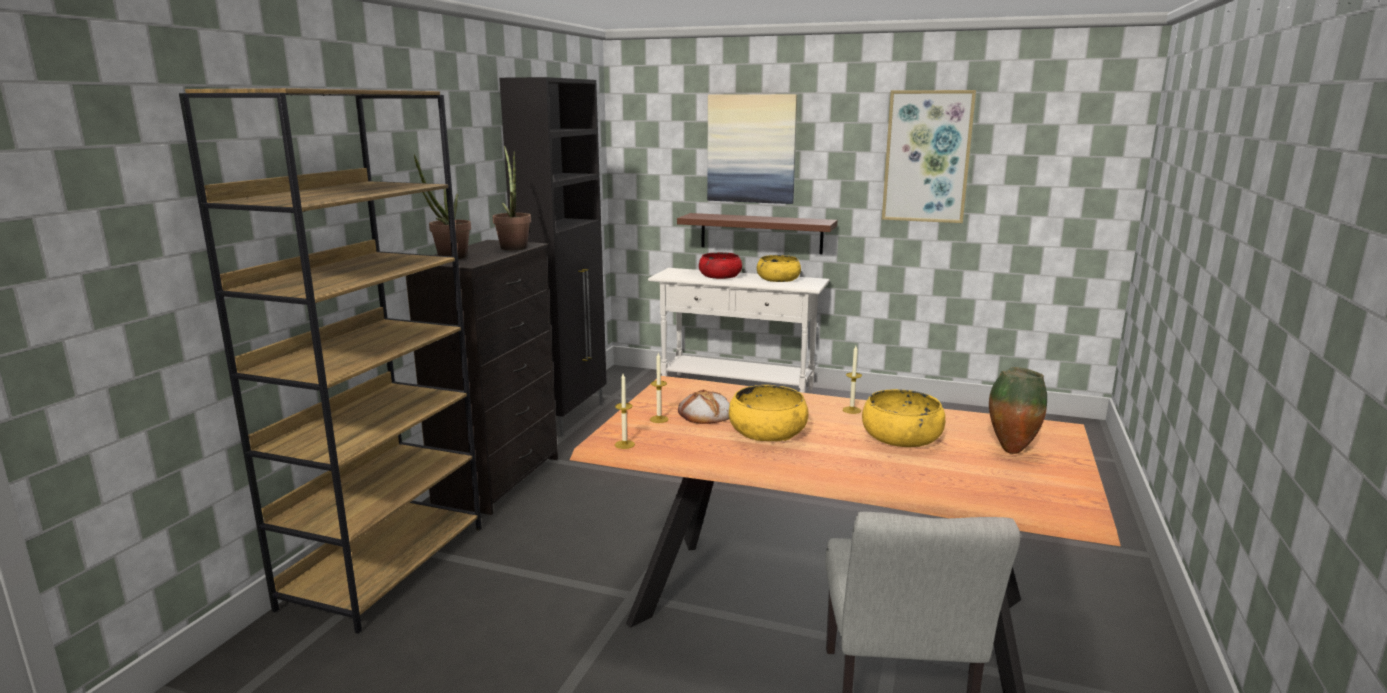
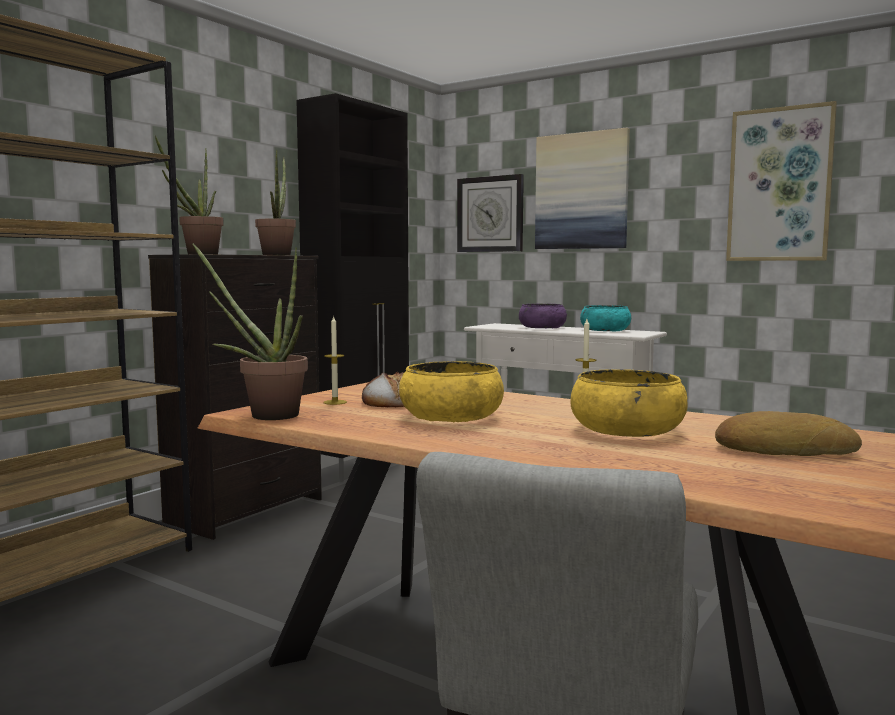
camera: 15 degrees right, 10 degrees down
(624, 444) = (265, 415): candle -> potted plant
(660, 164) = (490, 214): none -> wall clock
(720, 276) = (542, 328): red bowl -> purple bowl
(761, 233) = (591, 283): brown shelf -> none
(778, 279) = (605, 330): yellow bowl -> turquoise bowl
(1010, 450) = (783, 449): vase -> bread

